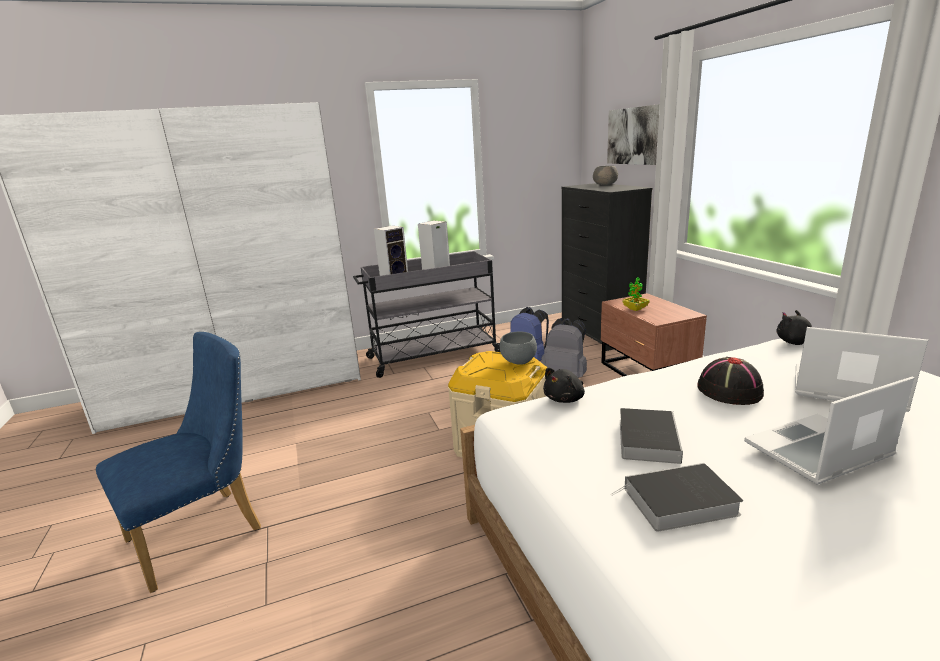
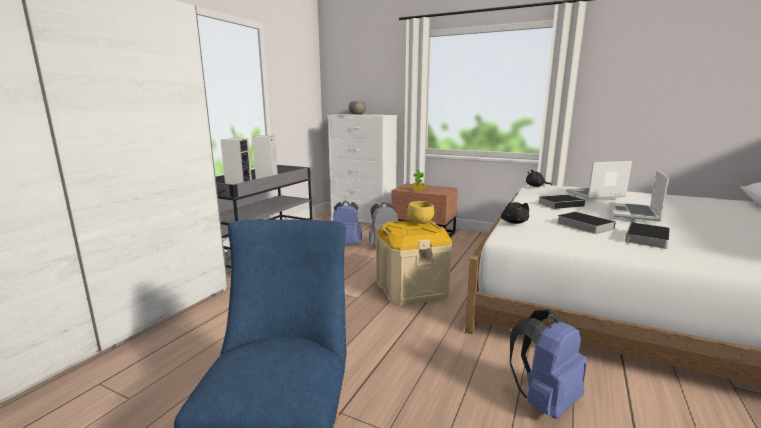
camera: 45 degrees left, 5 degrees down
(408, 634) = (544, 400): none -> blue backpack
(519, 362) = (421, 223): grey bowl -> yellow bowl
(600, 334) = (364, 221): black dresser -> white dresser
(635, 136) = (377, 81): picture -> none
(728, 390) = (561, 204): black hat -> book

